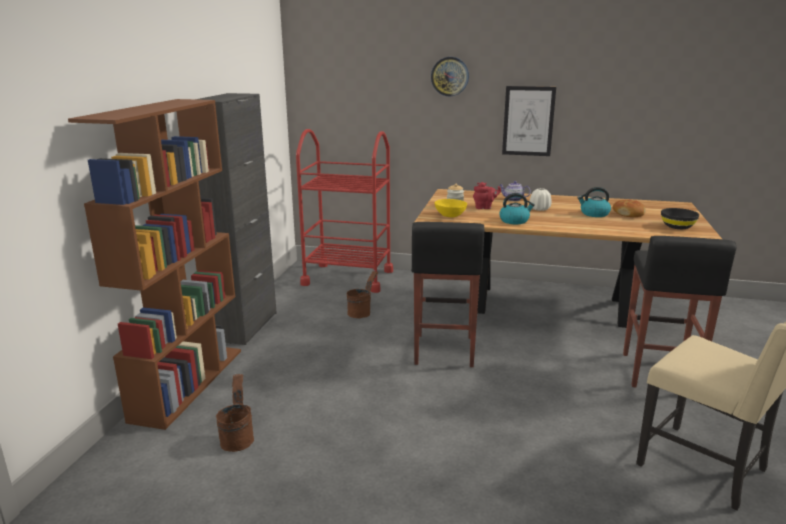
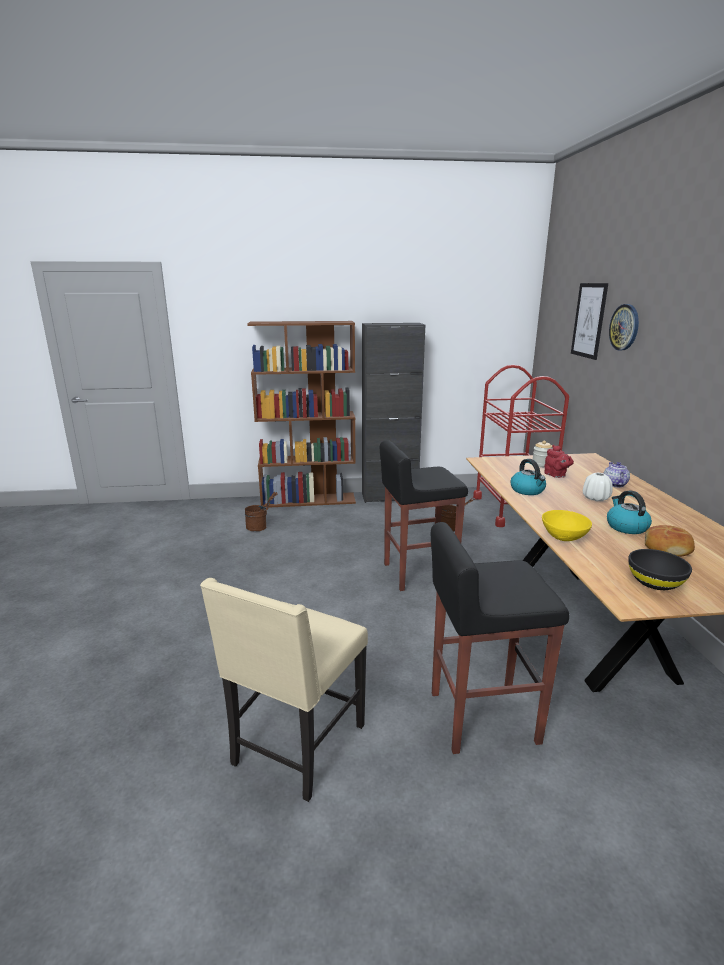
camera: 70 degrees right, 0 degrees up
(450, 215) = (505, 466): yellow bowl -> yellow bowl (564, 537)
(528, 121) = (676, 394): picture -> picture (589, 320)

